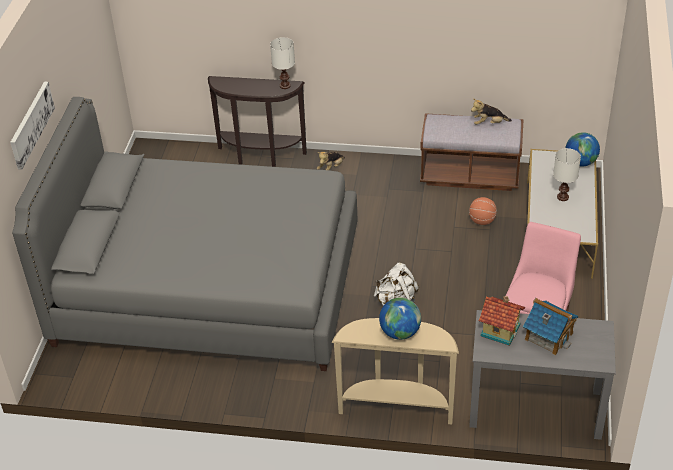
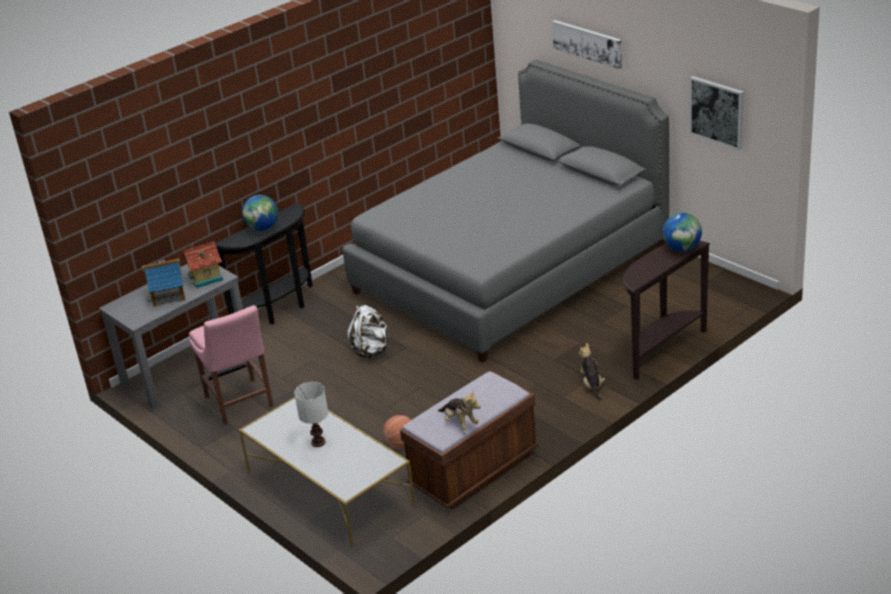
camera: 130 degrees right, 10 degrees down
(91, 50) = (717, 112): none -> picture
(285, 86) = (638, 278): white table lamp -> none
(396, 407) = (280, 310): beige console table -> black console table
(489, 123) = (460, 422): plush toy -> plush toy turned 105 degrees clockwise
(580, 162) = (345, 483): globe -> globe (682, 248)

